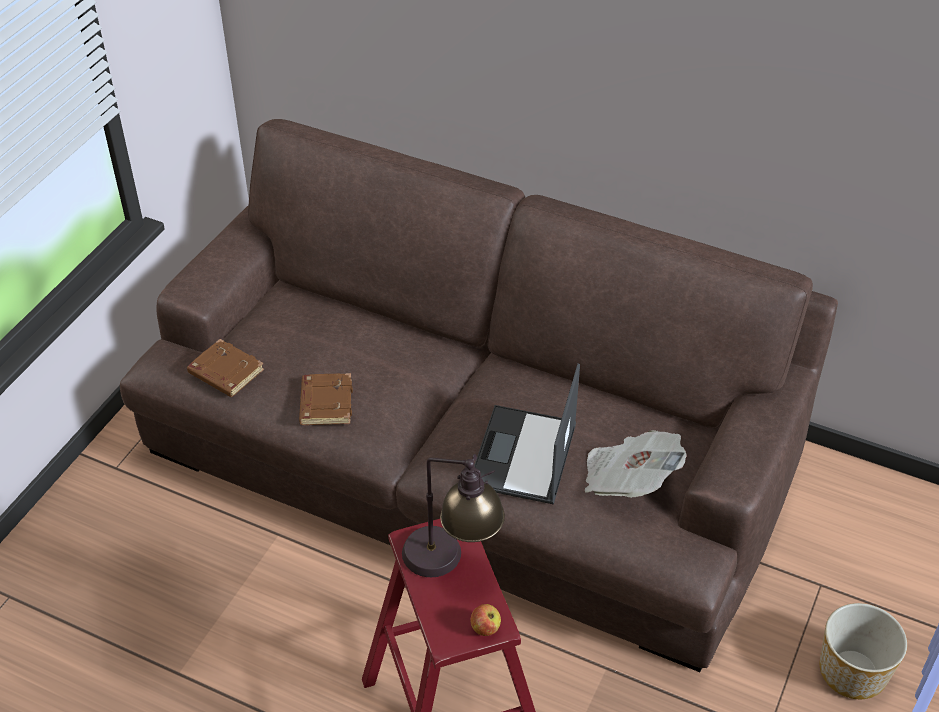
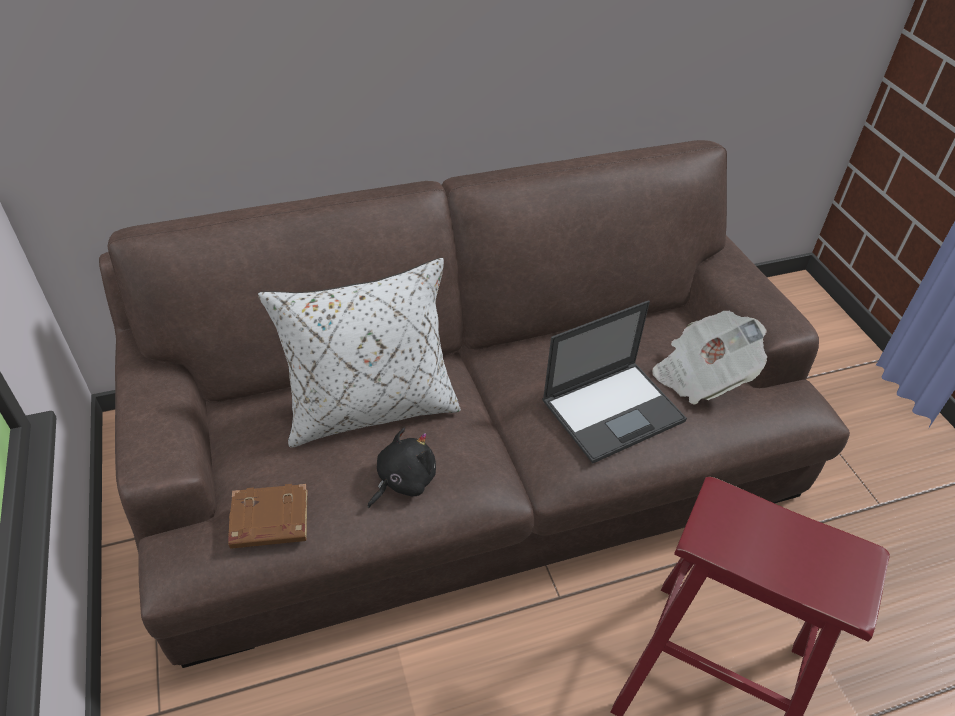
camera: 45 degrees left, 0 degrees up
(325, 403) = (403, 481): brown book -> black plush toy
(362, 345) = (371, 408): none -> white pillow
(452, 562) = (759, 529): table lamp -> none
(485, 628) = (861, 566): apple -> none
(523, 456) = (614, 410): laptop -> laptop turned 90 degrees counterclockwise
(854, 672) = (866, 425): planter -> none

